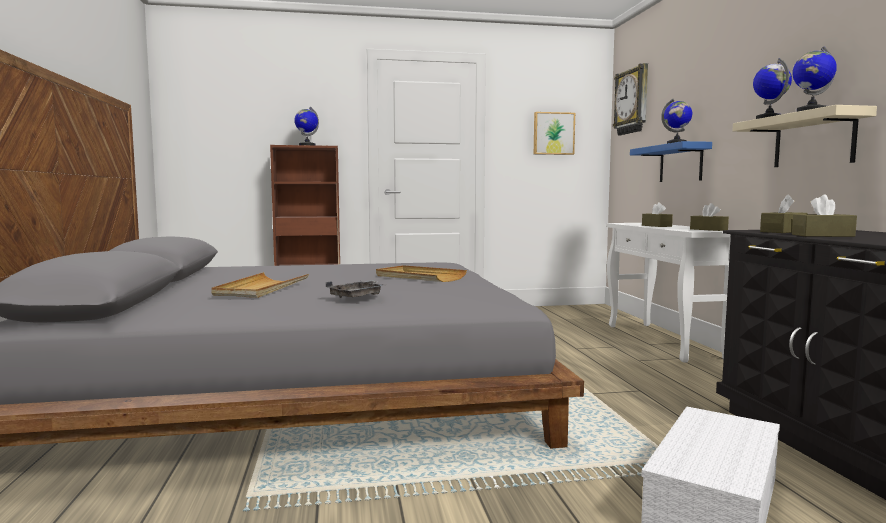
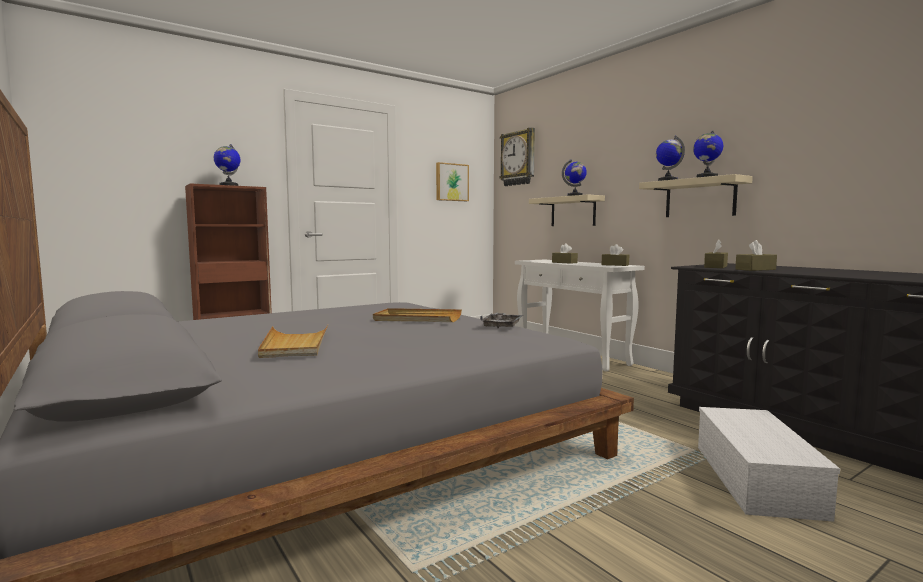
camera: 25 degrees left, 0 degrees up
(358, 296) = (421, 344): grey tray -> grey tray (502, 326)
(680, 163) = (573, 211): blue shelf -> beige shelf

